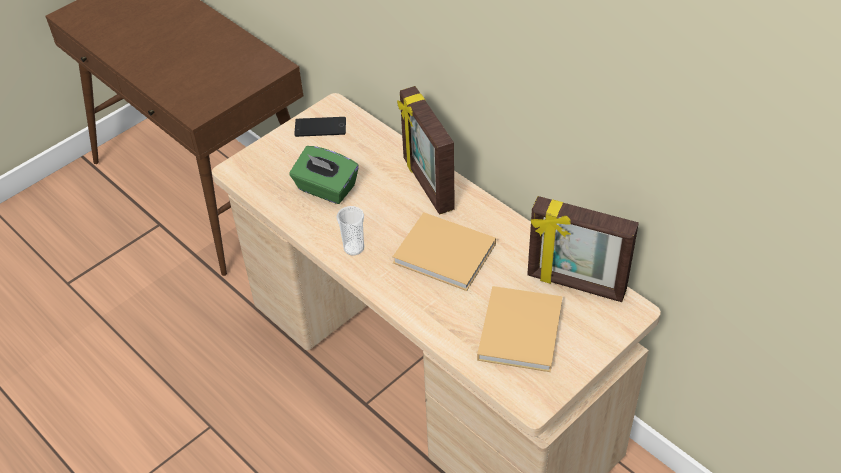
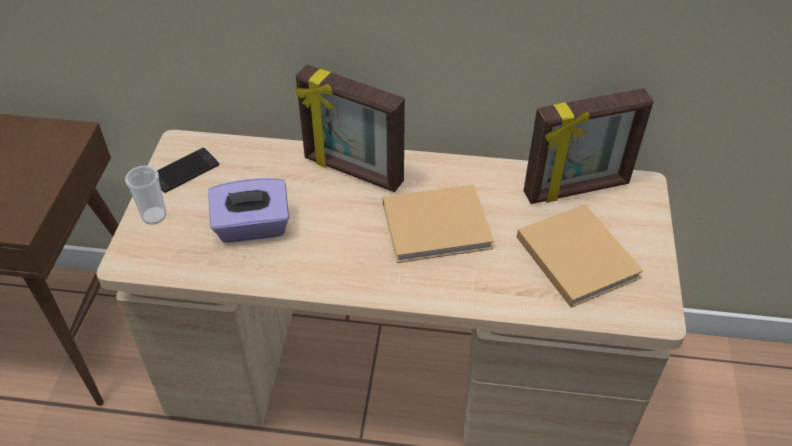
camera: 40 degrees left, 0 degrees up
(326, 189) = (252, 227): green tissue box -> purple tissue box
(354, 248) = (342, 270): cup -> cup (154, 216)

